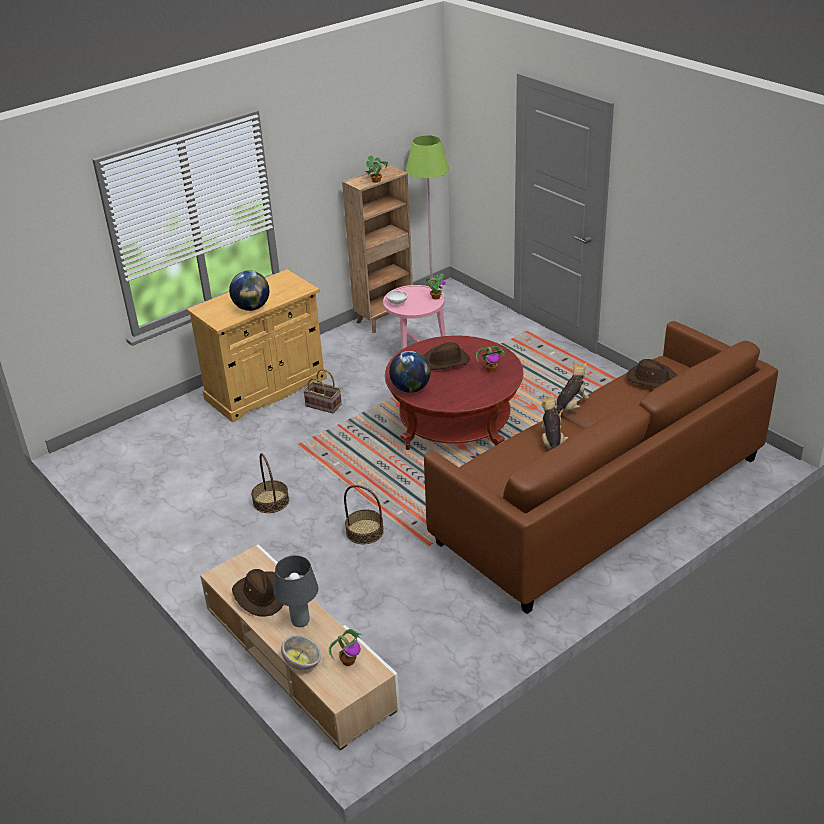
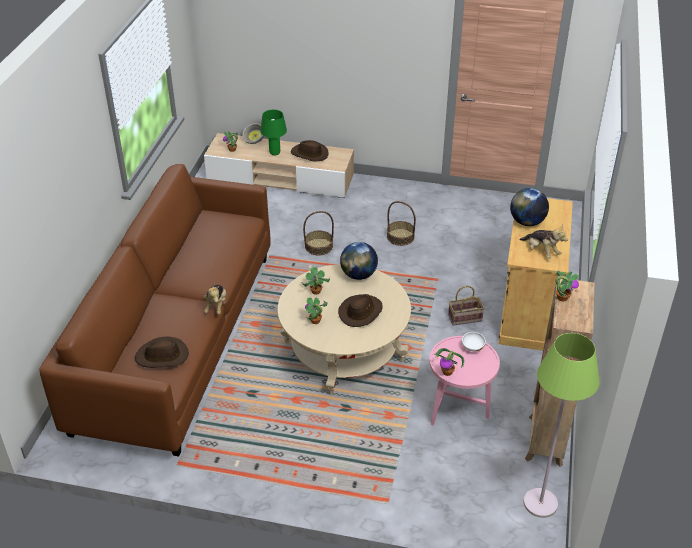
camera: 140 degrees right, 5 degrees up
(301, 621) = (274, 153): grey table lamp -> green table lamp
(455, 424) = (344, 351): red coffee table -> beige coffee table
(464, 391) = (315, 292): none -> potted plant
(552, 443) = (204, 265): plush toy -> plush toy (541, 251)

